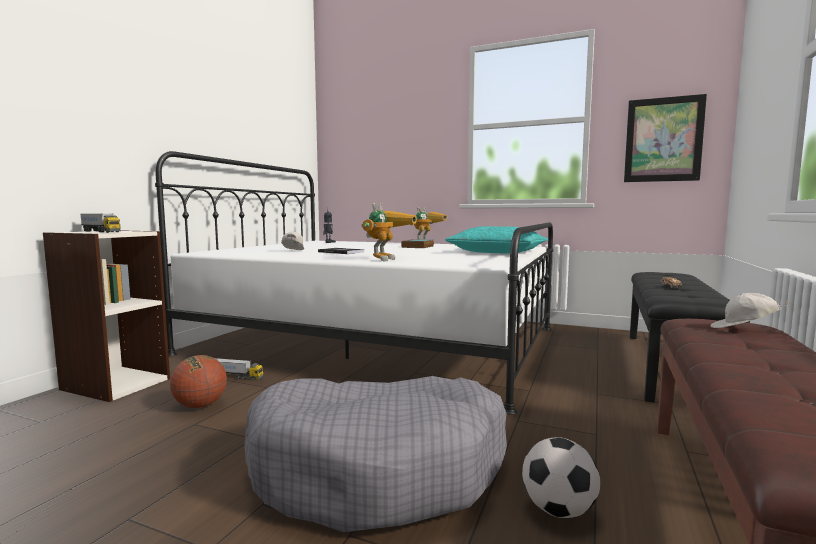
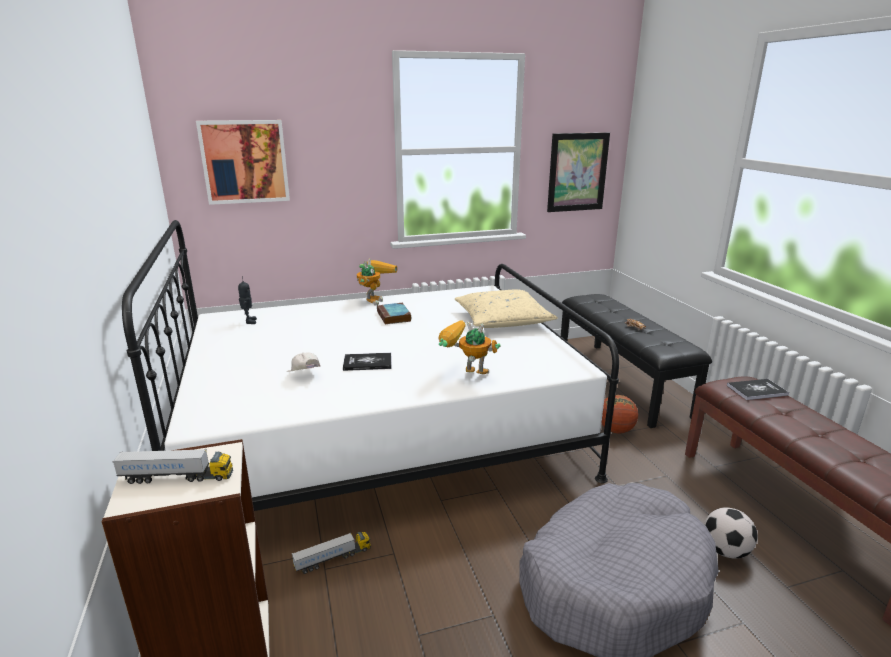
camera: 40 degrees left, 15 degrees up
(200, 405) = (379, 613): basketball -> basketball (615, 430)
(363, 139) = (245, 162): none -> picture
(385, 259) = (465, 375): toy robot -> toy robot turned 60 degrees counterclockwise
(497, 252) = (502, 320): turquoise pillow -> beige pillow
(744, 330) = (757, 390): white cap -> book

